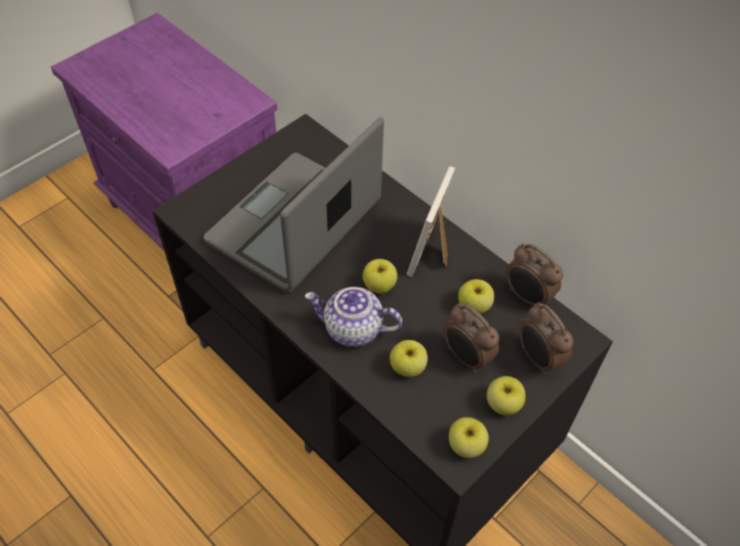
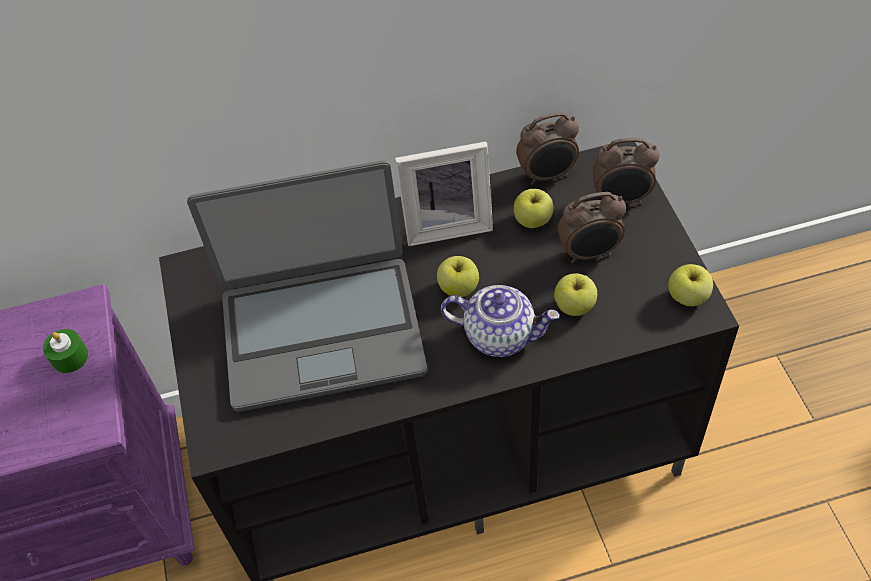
camera: 55 degrees left, 0 degrees up
(213, 114) = (70, 357): none -> green candle
(296, 224) = (322, 331): laptop -> laptop turned 75 degrees counterclockwise
(352, 329) = (500, 335): teapot -> teapot turned 120 degrees counterclockwise
(434, 253) = (447, 224): picture frame -> picture frame turned 60 degrees counterclockwise
(503, 404) = (657, 248): apple -> none

